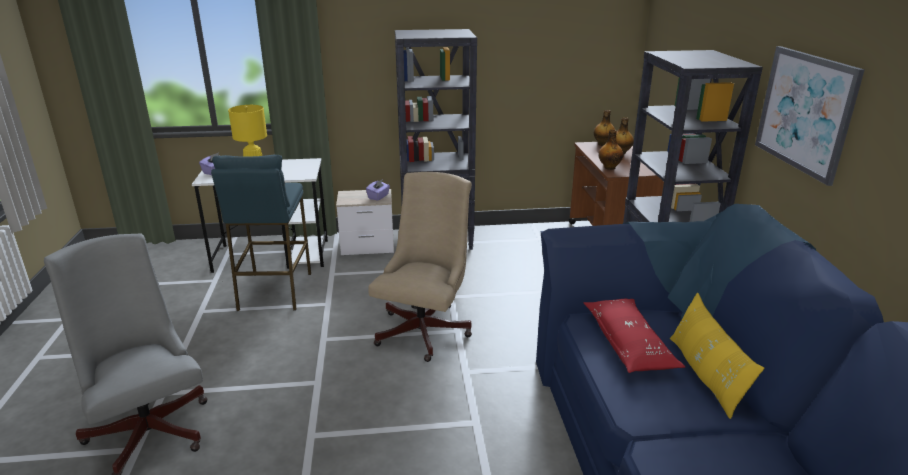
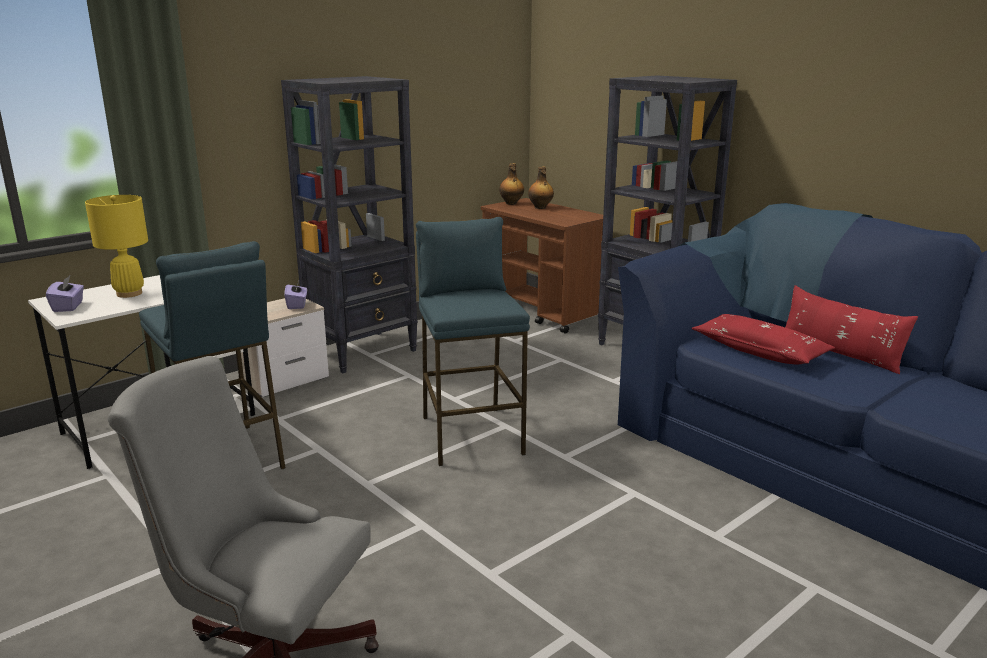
camera: 35 degrees left, 5 degrees down
(426, 329) = (471, 435): beige office chair -> blue stool
(609, 167) = (553, 219): bottle -> none
(705, 375) = (839, 354): yellow pillow -> red pillow
(805, 112) = (801, 111): picture -> none

